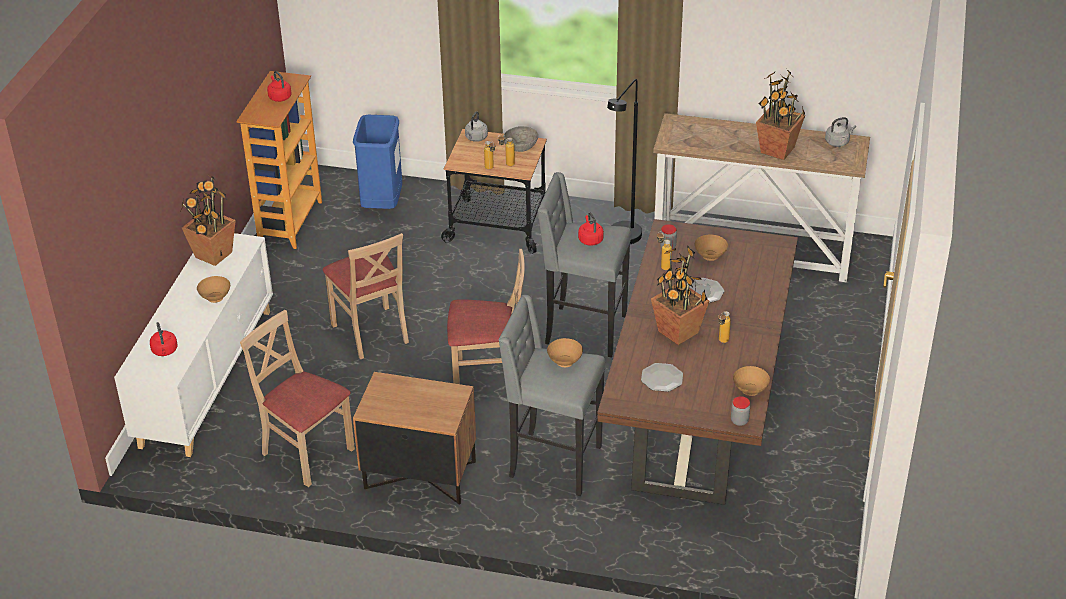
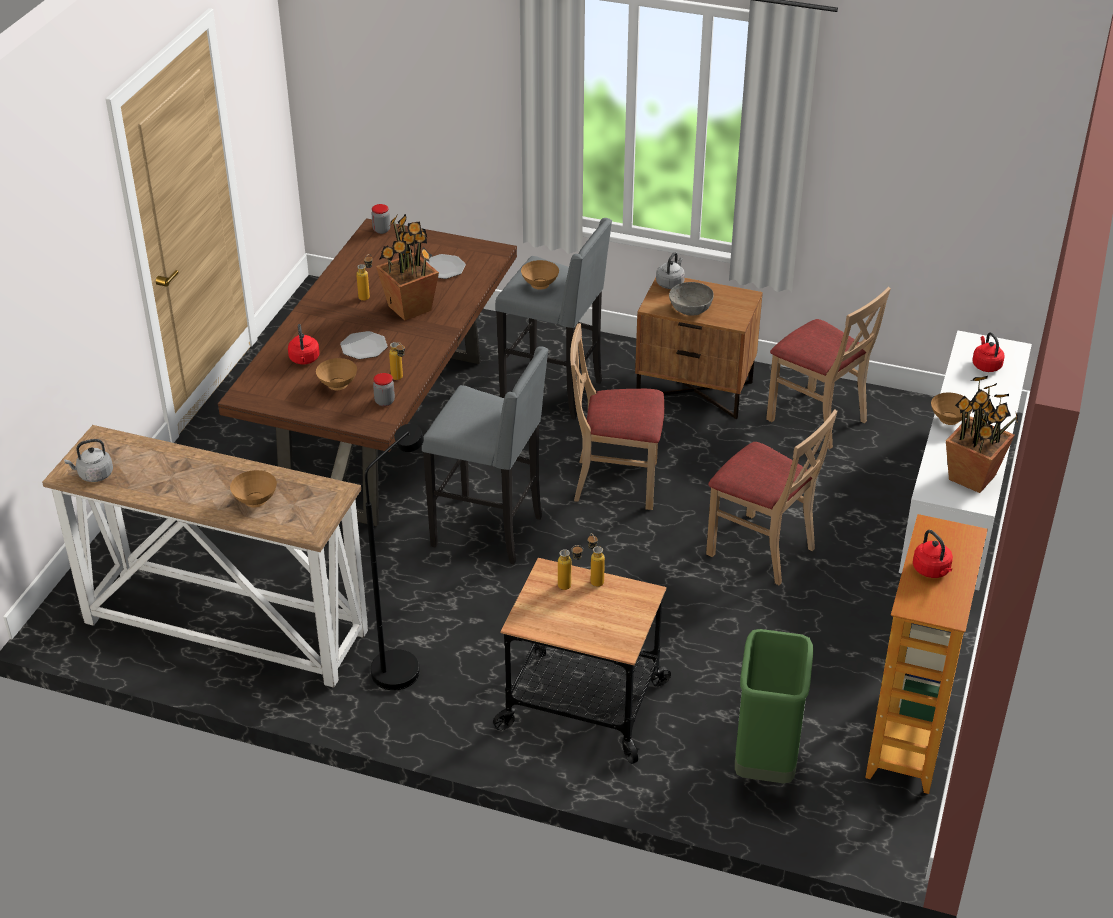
camera: 175 degrees left, 0 degrees up
(371, 332) = (761, 549): beige chair -> beige chair turned 150 degrees clockwise
(382, 204) = (765, 763): blue trash can -> green trash can
(475, 138) = (613, 640): grey kettle -> grey kettle (670, 283)
(520, 146) = (544, 617): grey bowl -> grey bowl (690, 308)
(590, 239) = (479, 415): red kettle -> red kettle (304, 360)
(749, 391) = (359, 252): brown bowl -> brown bowl (256, 502)
(777, 150) = (187, 468): potted plant -> none

